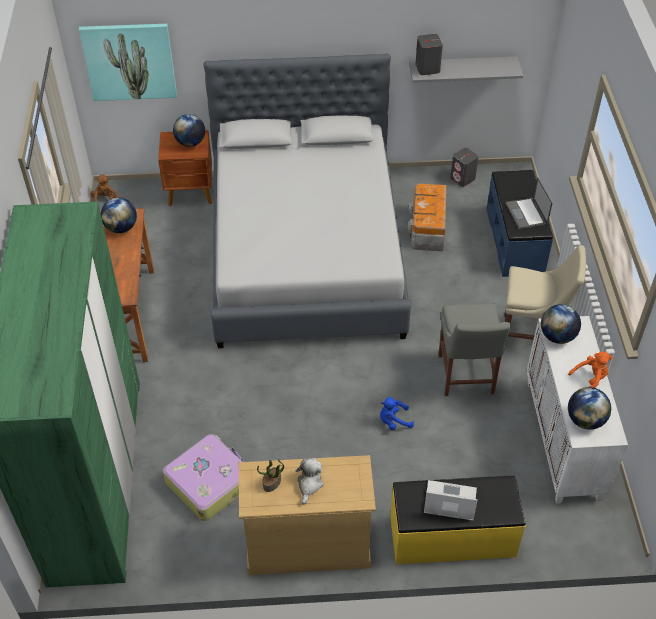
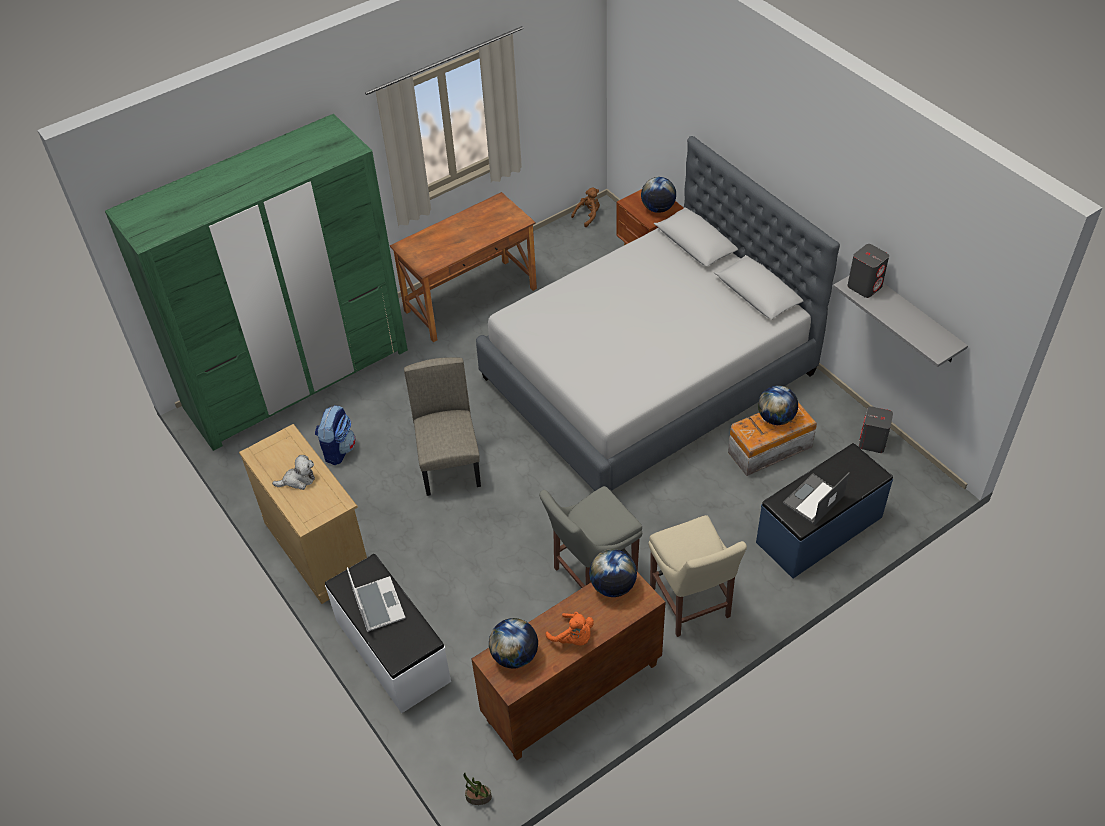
camera: 60 degrees right, 0 degrees up
(121, 228) = (500, 222): globe -> globe (776, 418)
(129, 61) = (646, 96): picture -> none
(209, 482) = (338, 449): suitcase -> backpack
(272, 483) = (285, 455): potted plant -> potted plant (478, 798)
(293, 412) = (450, 465): none -> beige chair
(394, 421) = (494, 543): blue plush toy -> none
(452, 537) = (391, 651): yellow bench -> white bench
(563, 440) = (572, 694): white cabinet -> brown cabinet

